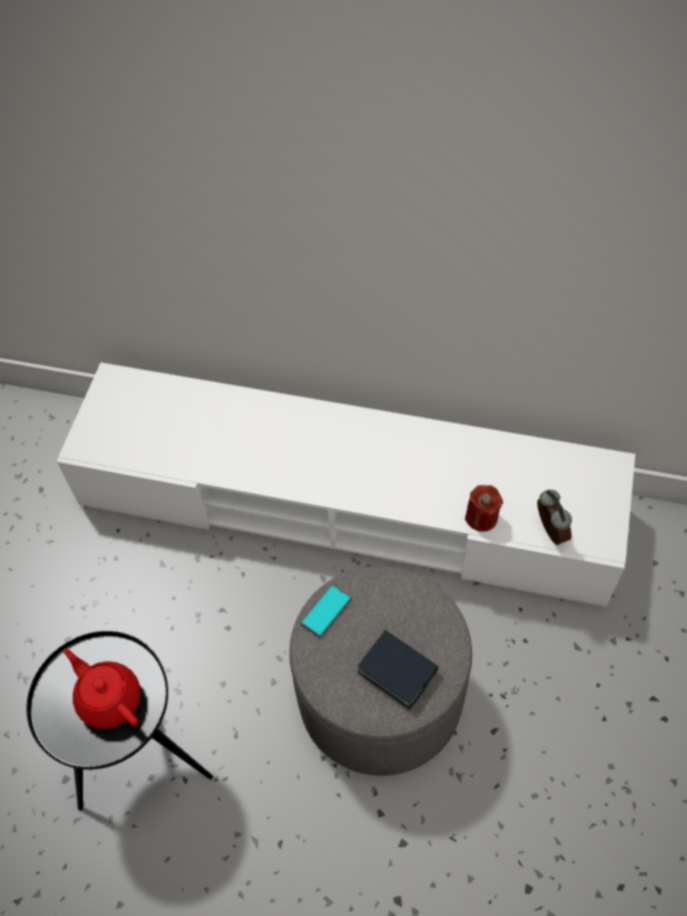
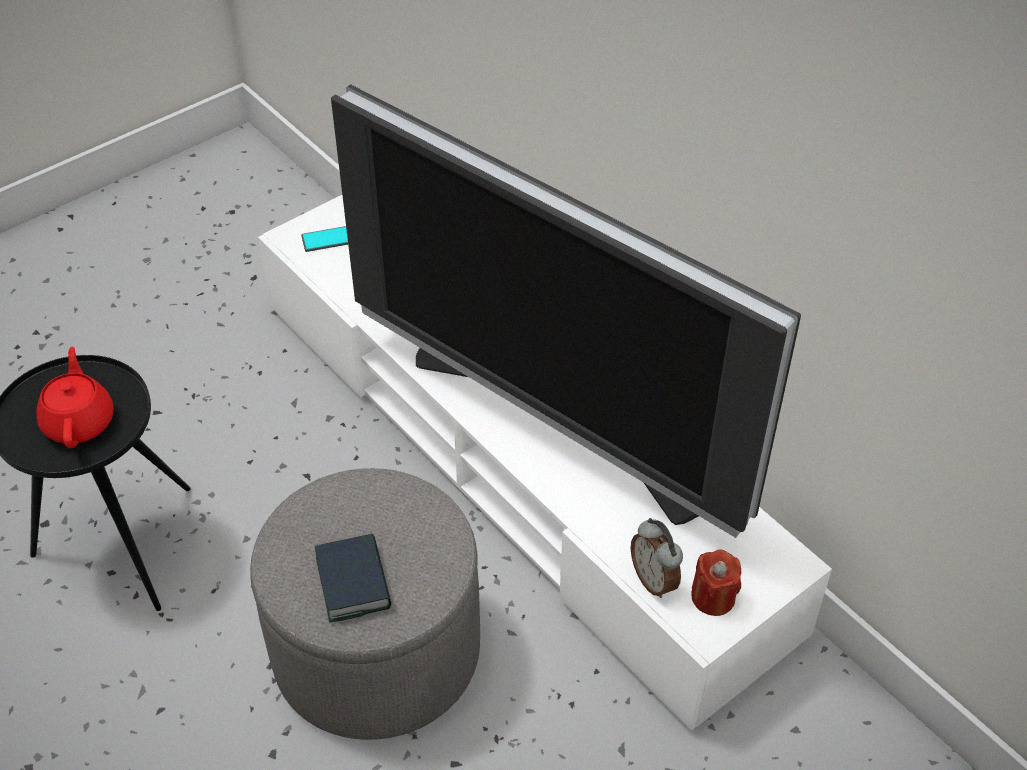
camera: 35 degrees right, 10 degrees down
(326, 611) = (343, 489): phone -> phone (328, 239)
(397, 465) = (559, 423): none -> television
(481, 517) = (596, 522): red candle -> red candle (713, 597)
(549, 531) = (654, 580): alarm clock -> alarm clock turned 135 degrees clockwise

